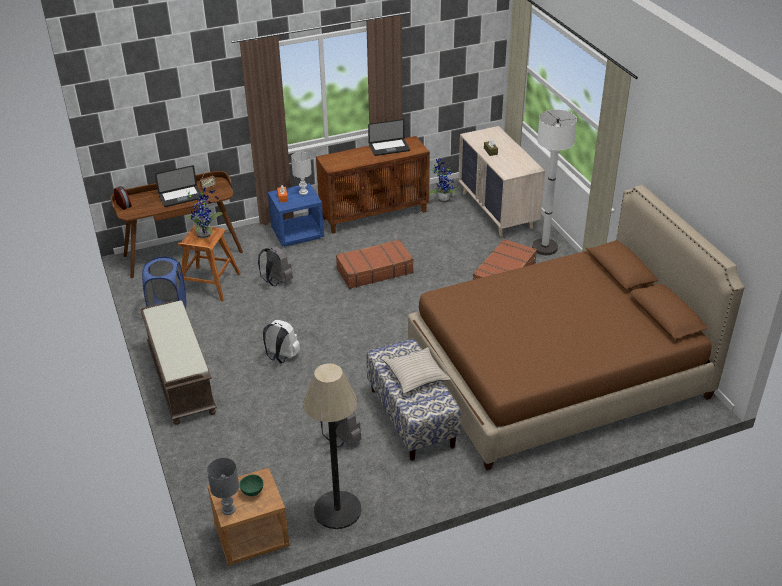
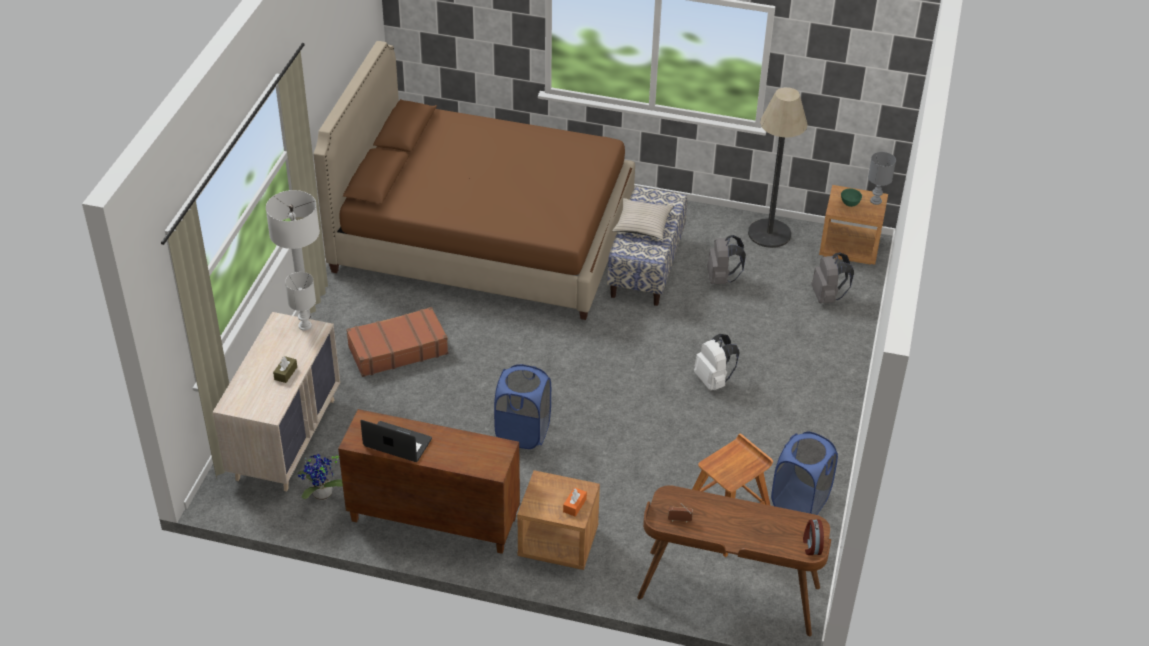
camera: 145 degrees left, 5 degrees up
(180, 379) = (832, 409): brown bench -> none
(181, 197) = (728, 520): laptop -> none
(205, 234) = (726, 467): potted plant -> none
(277, 281) = (644, 479): grey backpack -> grey backpack (827, 296)
(297, 233) = (557, 543): blue nightstand -> brown nightstand
(303, 192) = (541, 500): white table lamp -> white table lamp (305, 326)
(374, 271) = (523, 432): brown suitcase -> blue laundry basket

